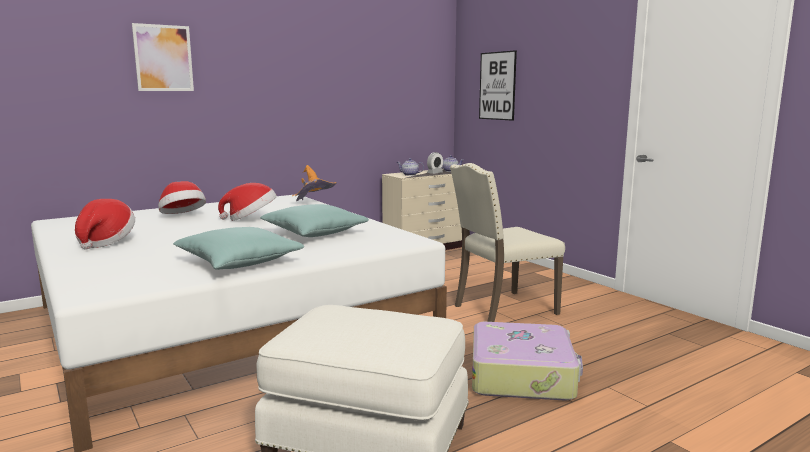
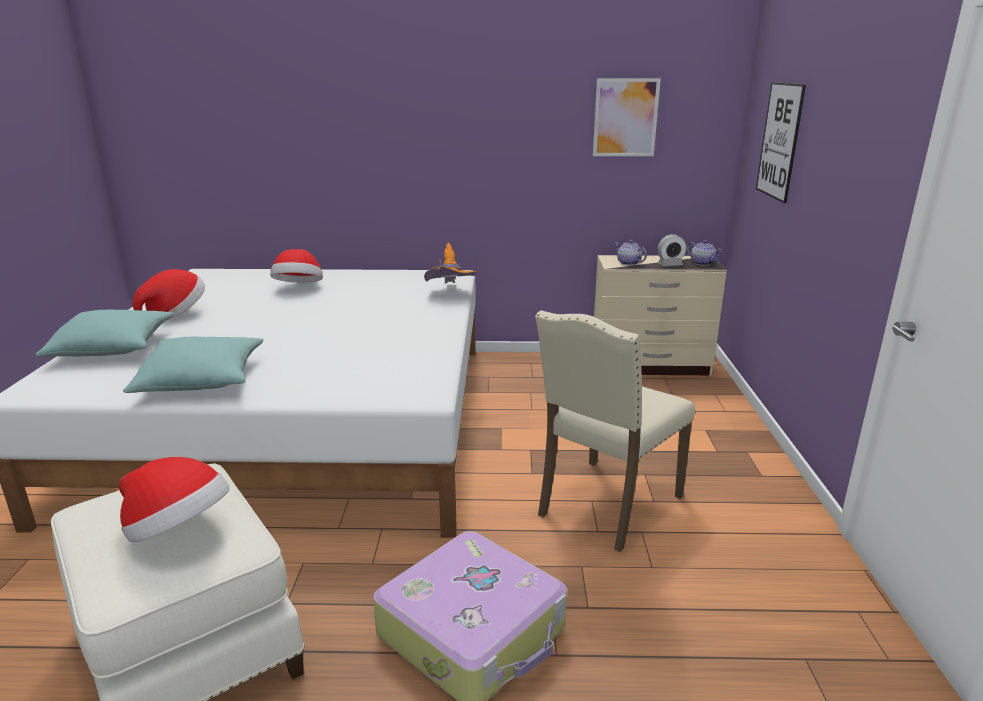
camera: 35 degrees right, 10 degrees up
(163, 58) = (314, 99): picture -> picture (625, 117)
(251, 219) = (344, 307): hat -> hat (178, 530)
(314, 233) = (352, 349): turquoise pillow -> turquoise pillow (113, 348)
(502, 309) = (606, 505): beige chair -> beige chair turned 60 degrees counterclockwise

